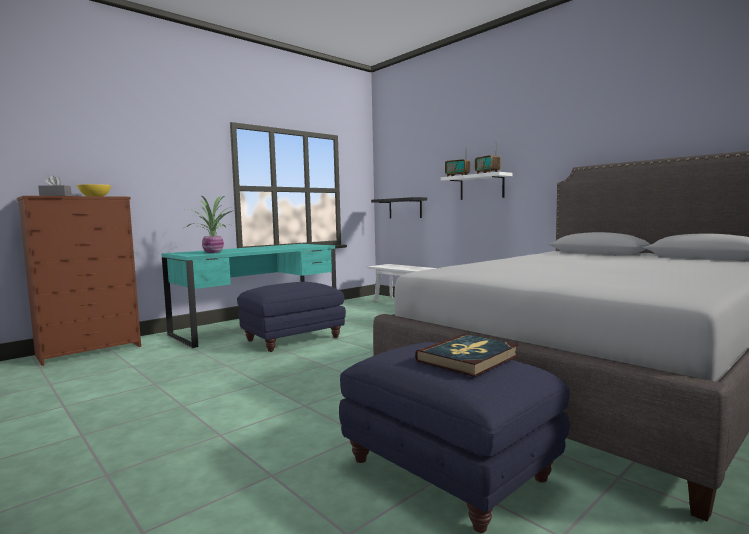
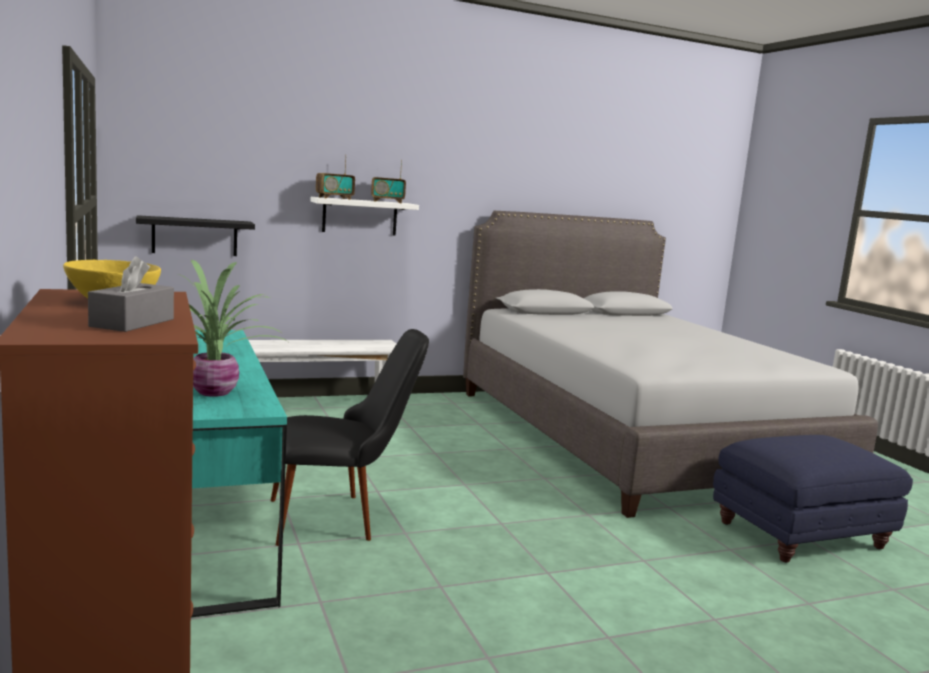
camera: 70 degrees left, 5 degrees up
(292, 339) = (341, 518): blue ottoman -> black chair
(468, 358) = (823, 442): book -> none

